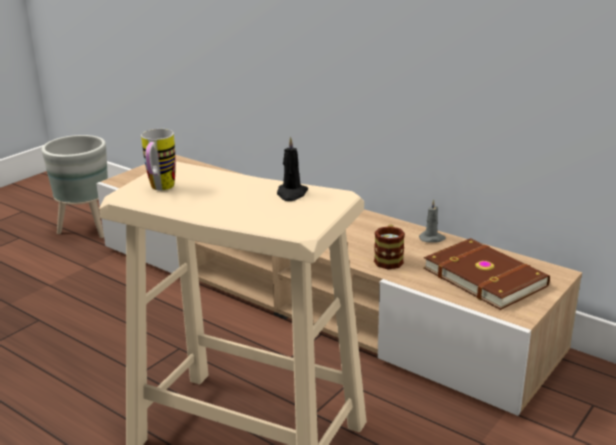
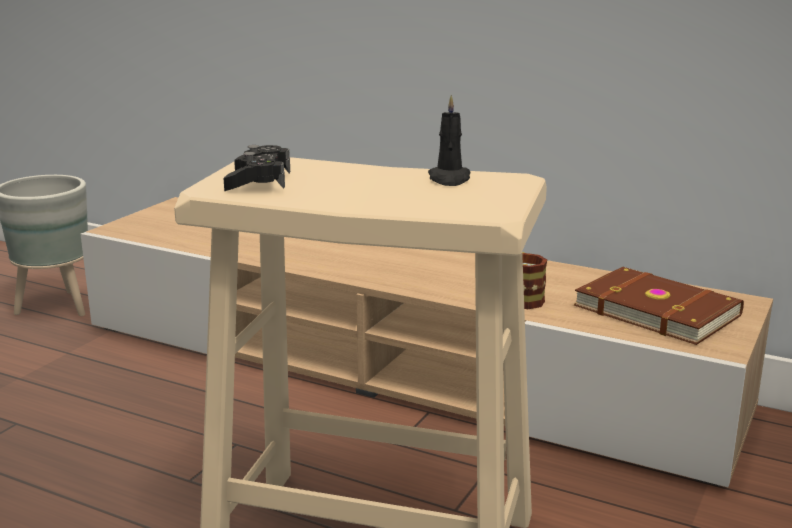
camera: 10 degrees left, 5 degrees down
(160, 189) = (258, 181): mug -> black game controller
(432, 239) = (568, 273): grey candle -> none

